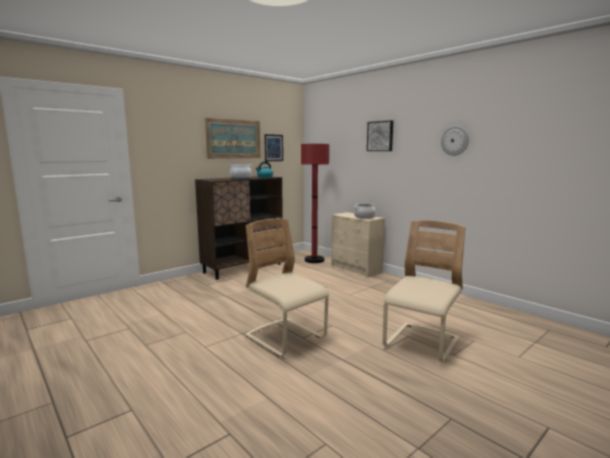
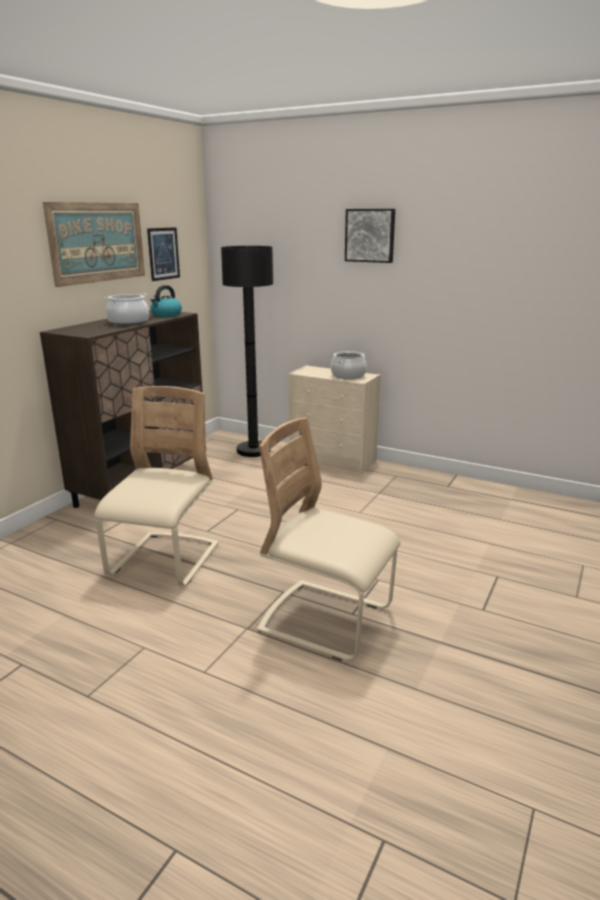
camera: 20 degrees left, 10 degrees up
(314, 260) = (253, 450): red floor lamp -> black floor lamp
(421, 343) = (524, 586): beige chair -> beige chair (164, 561)
(455, 140) = (508, 249): wall clock -> none

